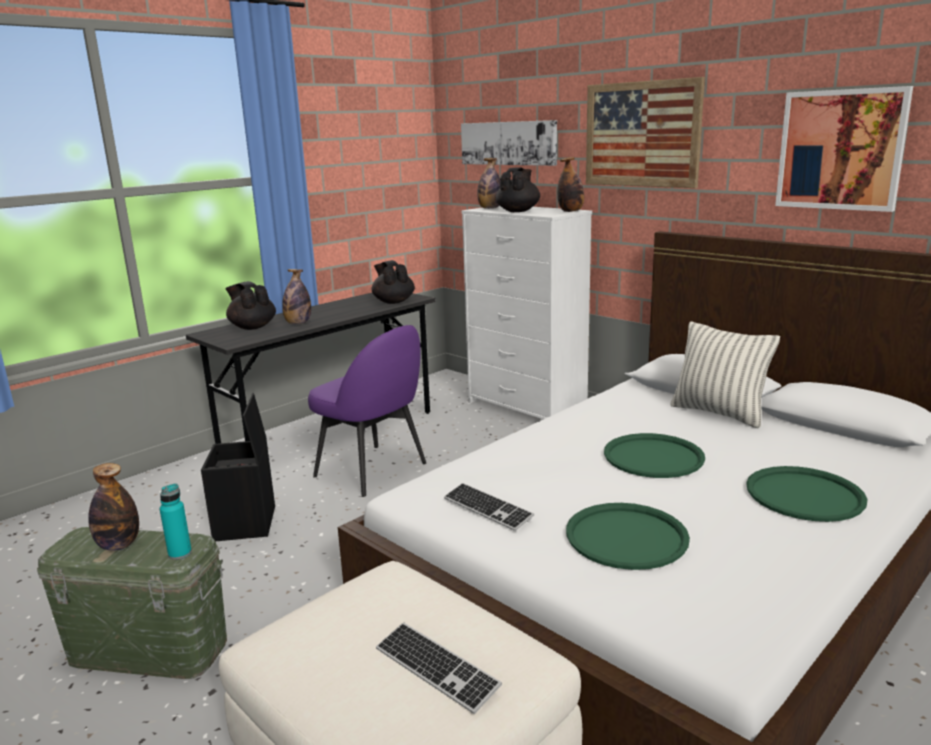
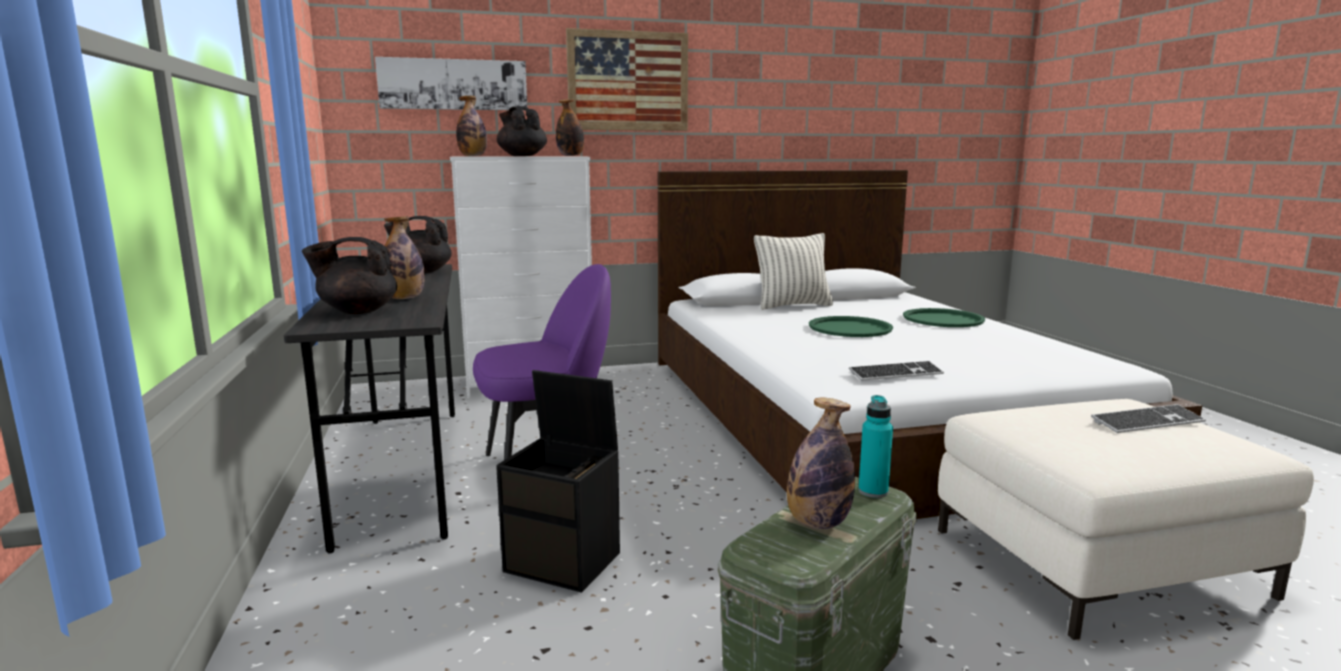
camera: 60 degrees left, 5 degrees down
(626, 537) = (970, 356): green tray -> none
(840, 150) = (795, 99): picture -> none

